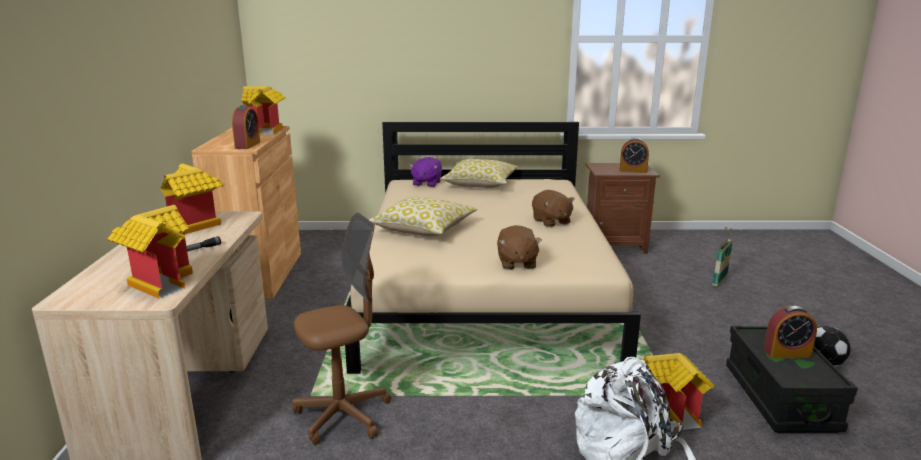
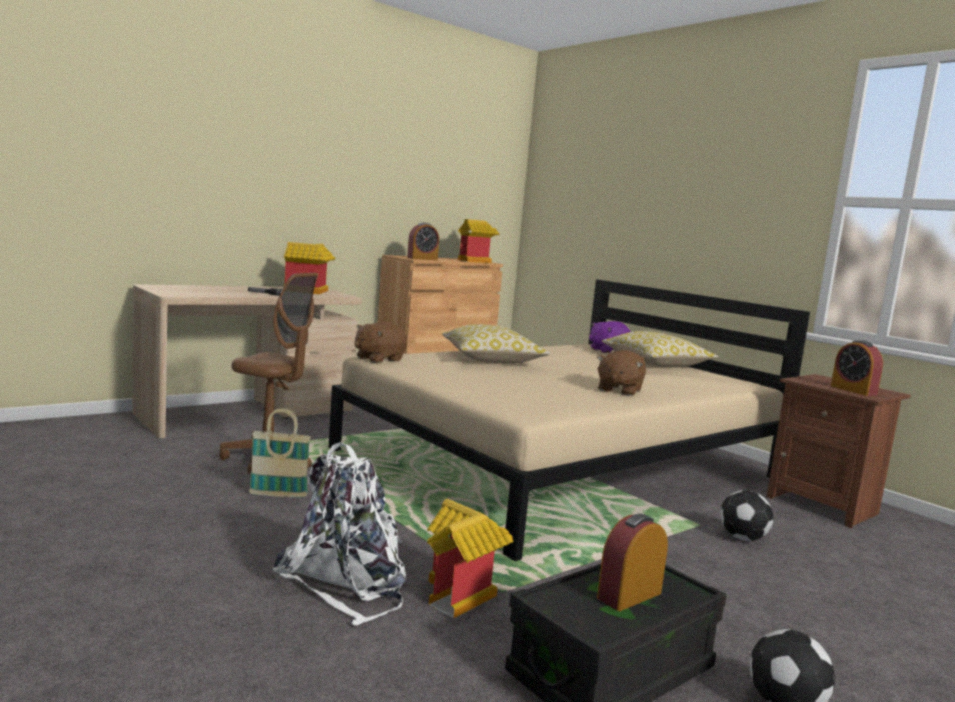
camera: 50 degrees right, 10 degrees down
(159, 282) = (199, 293): toy house -> none
(516, 263) = (477, 388): brown plush toy -> brown plush toy (378, 359)
(643, 287) = (743, 538): none -> football
(719, 281) = (887, 588): basket -> basket (278, 495)
(787, 352) = (629, 595): alarm clock -> alarm clock turned 90 degrees clockwise

